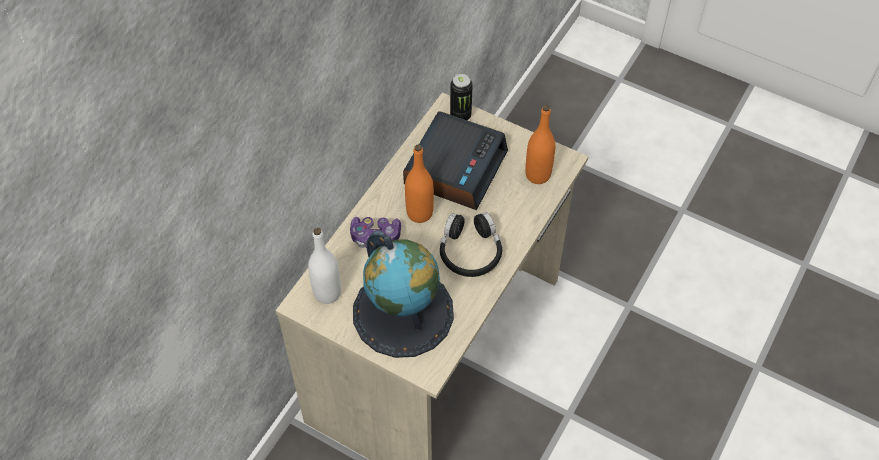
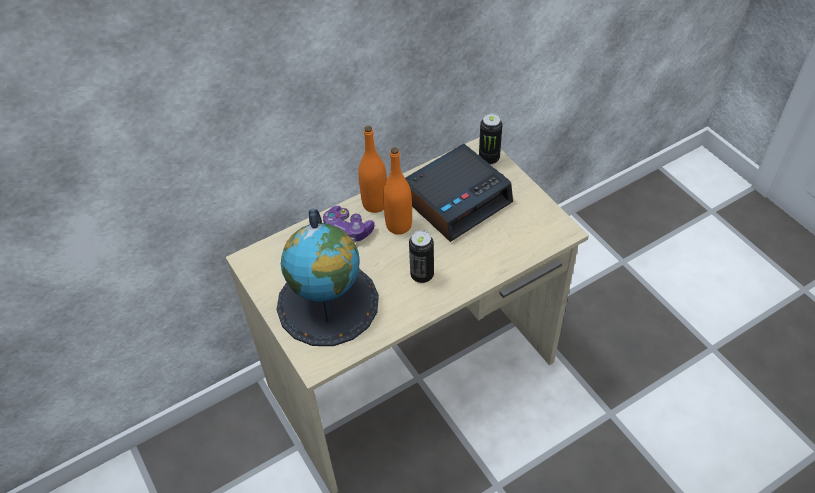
camera: 30 degrees right, 5 degrees down
(327, 293) = (276, 260): white bottle -> none
(470, 251) = (422, 275): black headphones -> can
(538, 175) = (528, 233): orange bottle -> orange bottle (375, 204)

